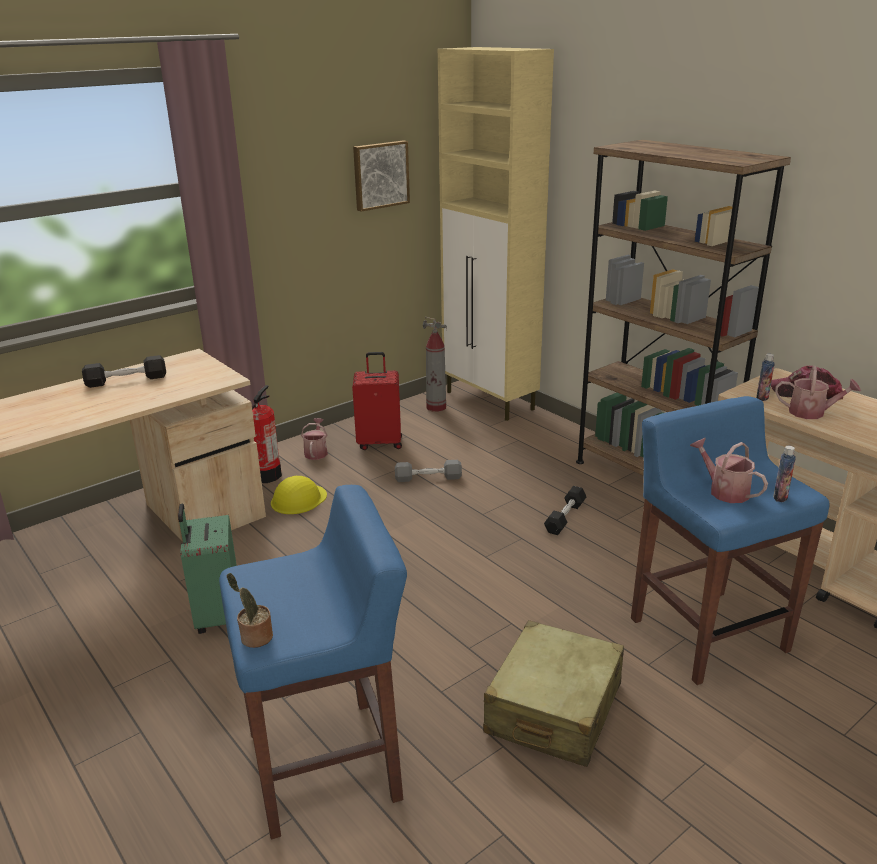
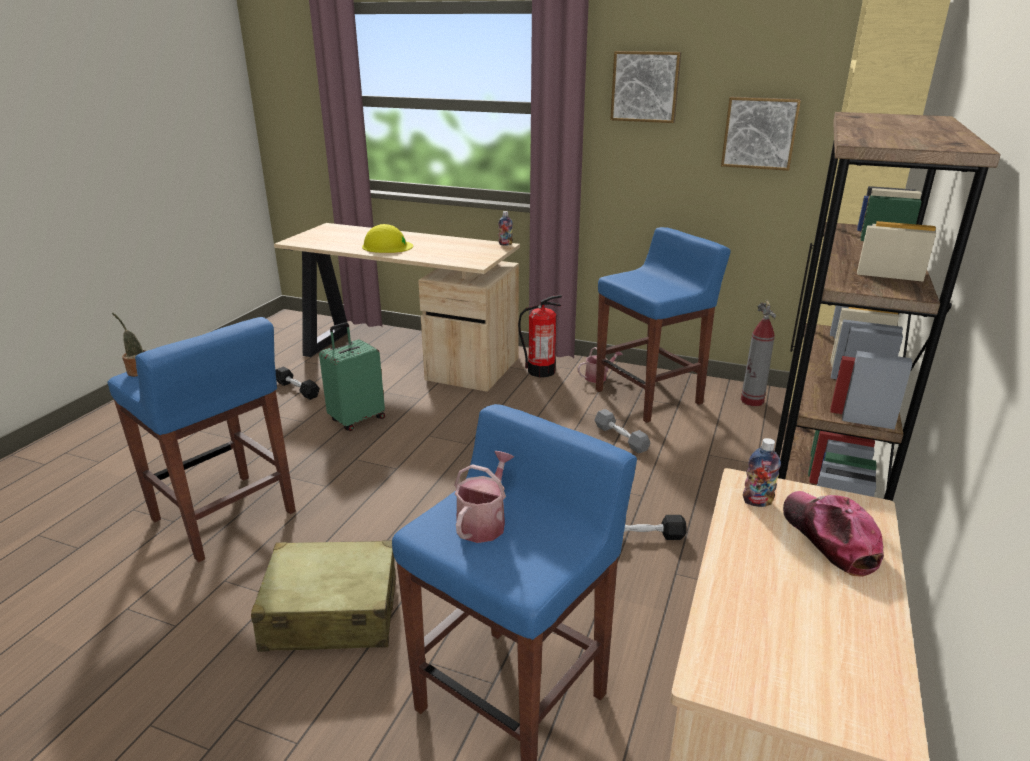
camera: 60 degrees right, 0 degrees up
(126, 380) = (442, 243): black dumbbell -> black dumbbell (297, 389)
(280, 148) = (645, 86): none -> picture
(298, 499) = (523, 395): yellow hard hat -> yellow hard hat (387, 246)
(380, 442) = (650, 397): red suitcase -> blue stool
(780, 497) = (499, 566): bottle -> bottle (505, 244)
(812, 413) = (758, 551): watering can -> none

